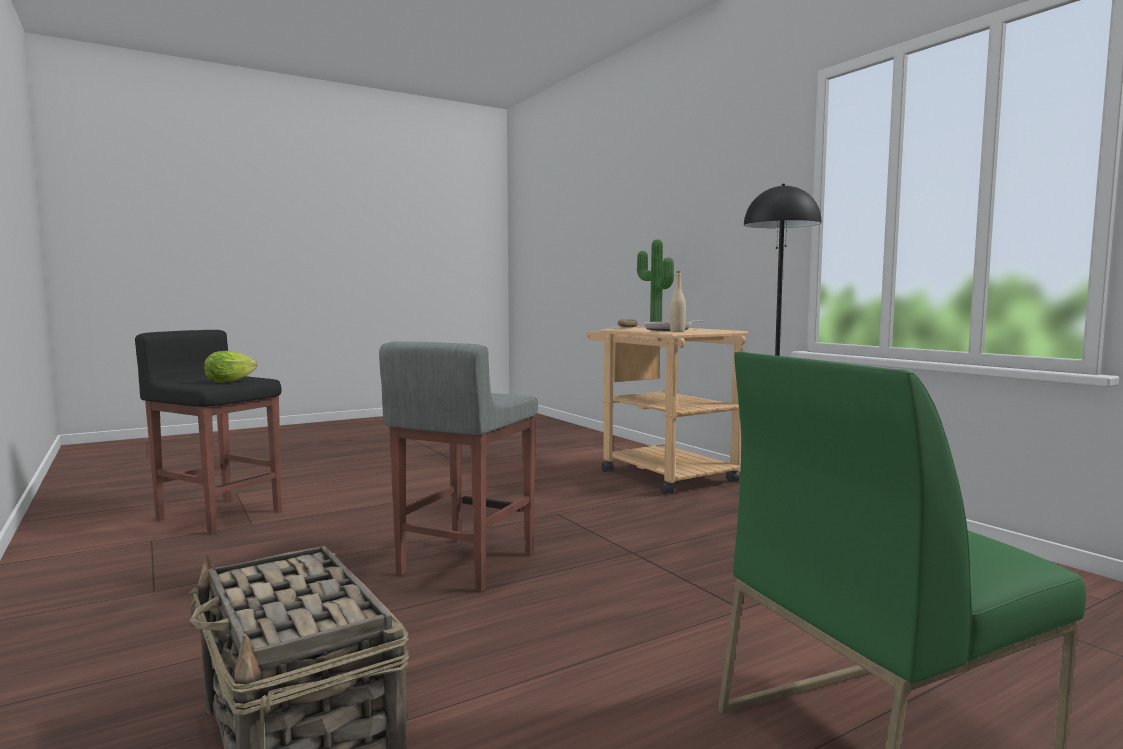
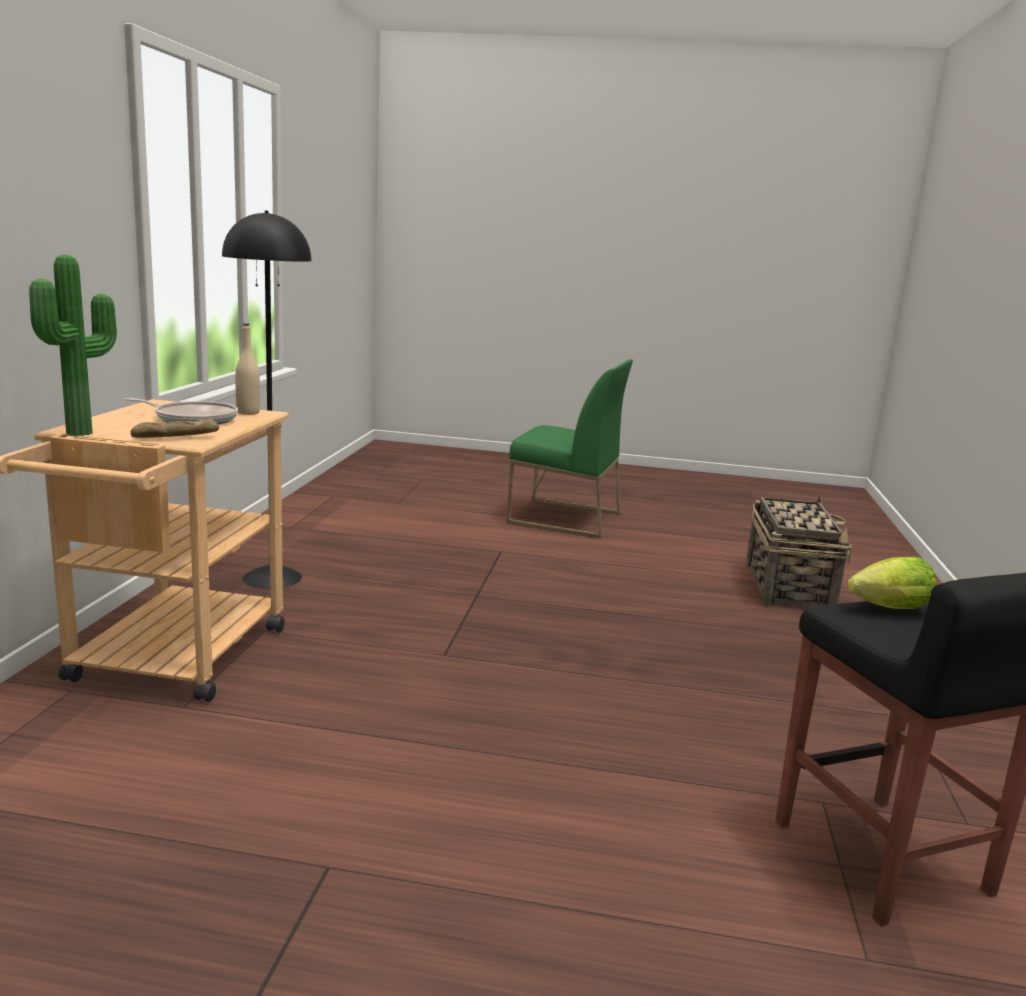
camera: 140 degrees left, 10 degrees up
(465, 564) = (618, 637): grey stool -> none

